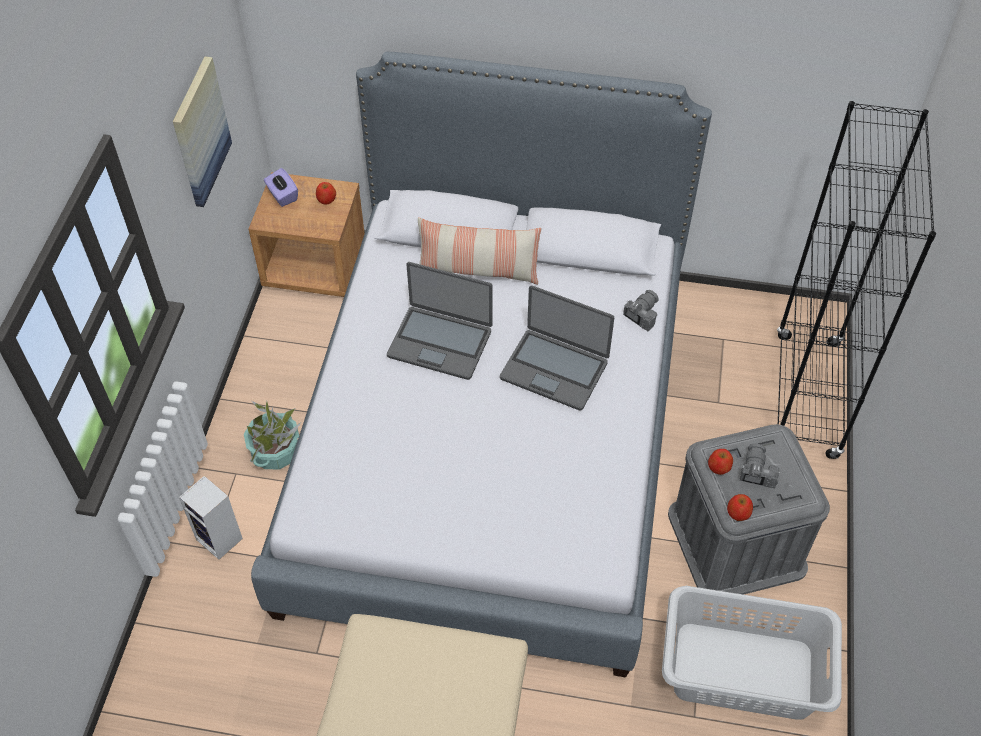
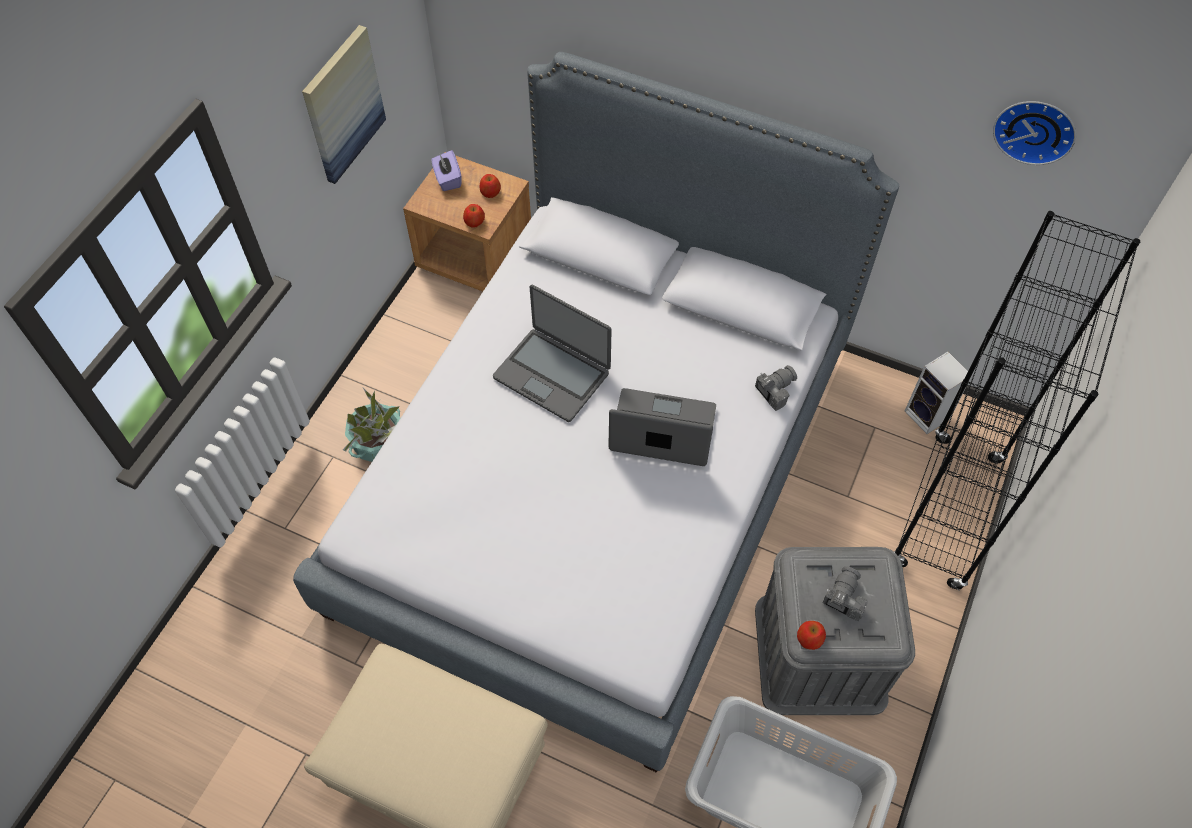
camera: 15 degrees right, 5 degrees up
(221, 539) = (298, 521): speaker -> speaker (928, 416)
(478, 270) = (617, 303): pillow -> none
(554, 369) = (662, 431): laptop -> laptop turned 150 degrees clockwise
(719, 467) = (804, 582): apple -> apple (474, 222)
(819, 38) = (1035, 129): none -> wall clock

